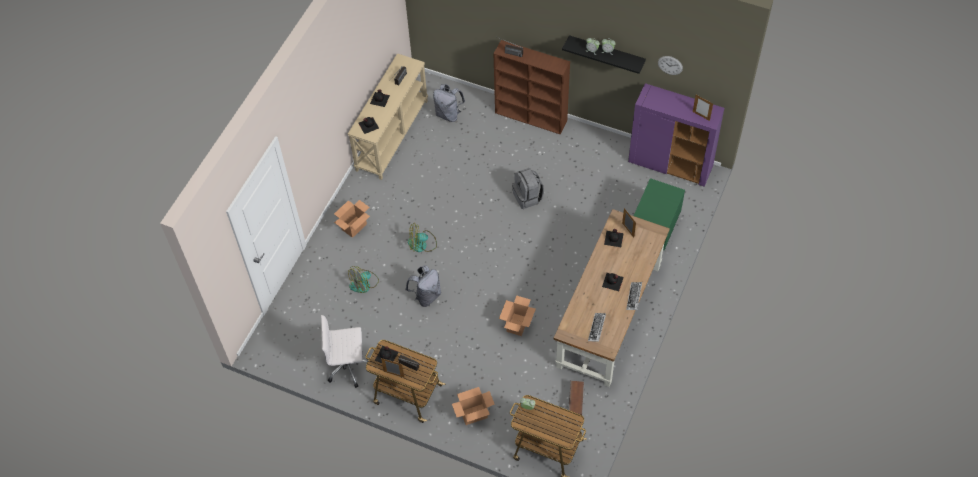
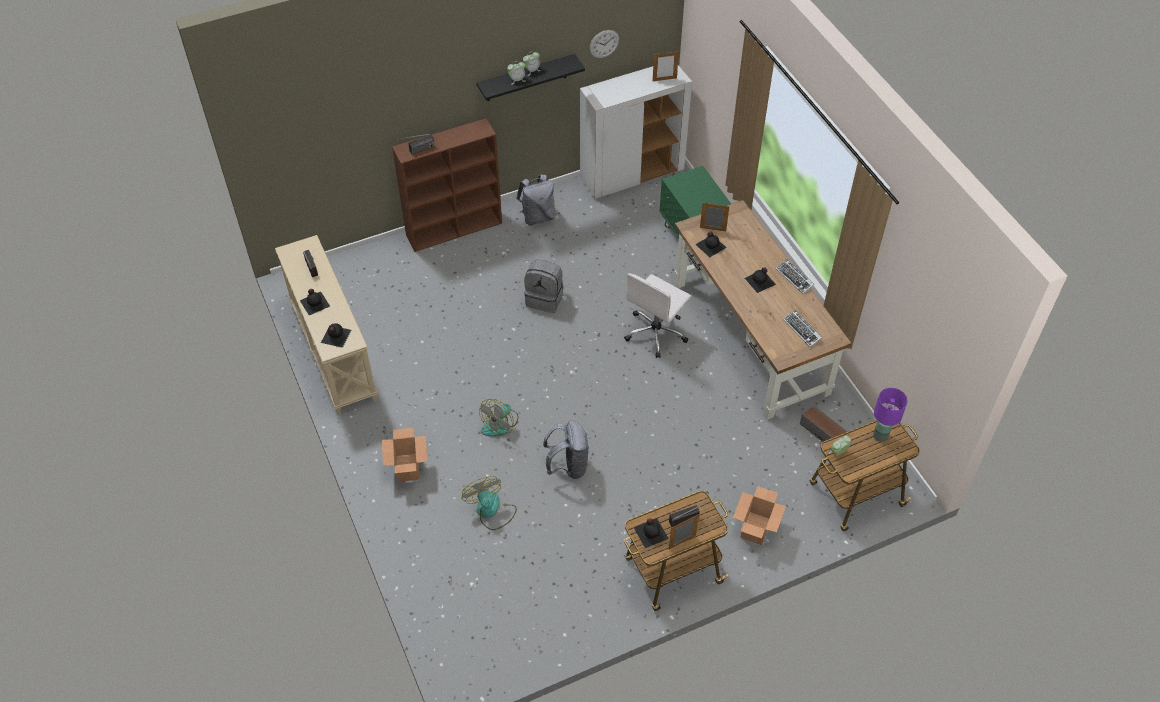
camera: 50 degrees left, 5 degrees down
(349, 366) = (581, 602): white office chair -> white office chair (656, 333)
(364, 284) = (491, 511): fan -> fan turned 150 degrees clockwise
(448, 114) = (368, 287): grey backpack -> grey backpack (537, 217)
(517, 325) = (685, 415): cardboard box -> none
(561, 421) = (880, 436): none -> purple table lamp
(670, 164) = (632, 174): purple cabinet -> white cabinet

